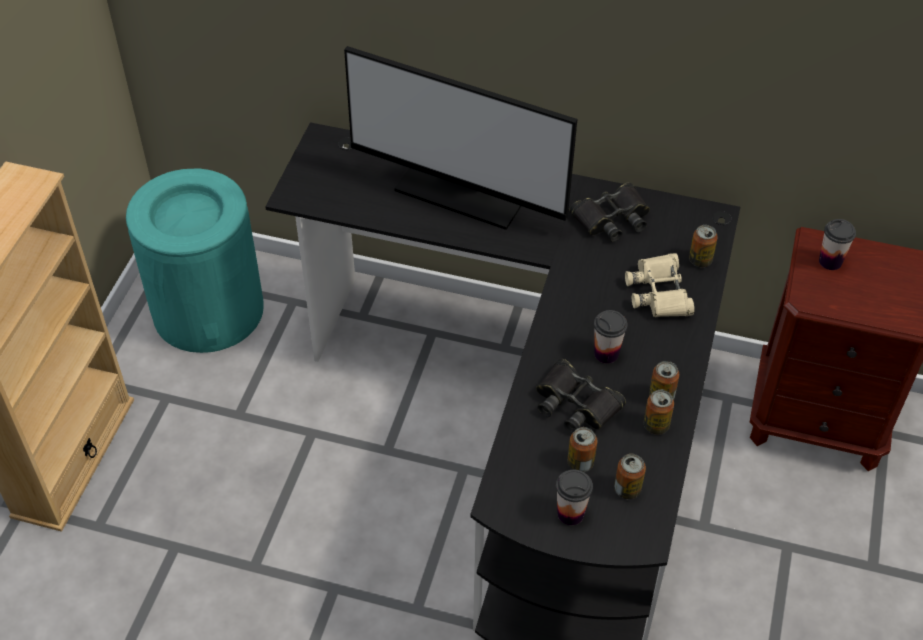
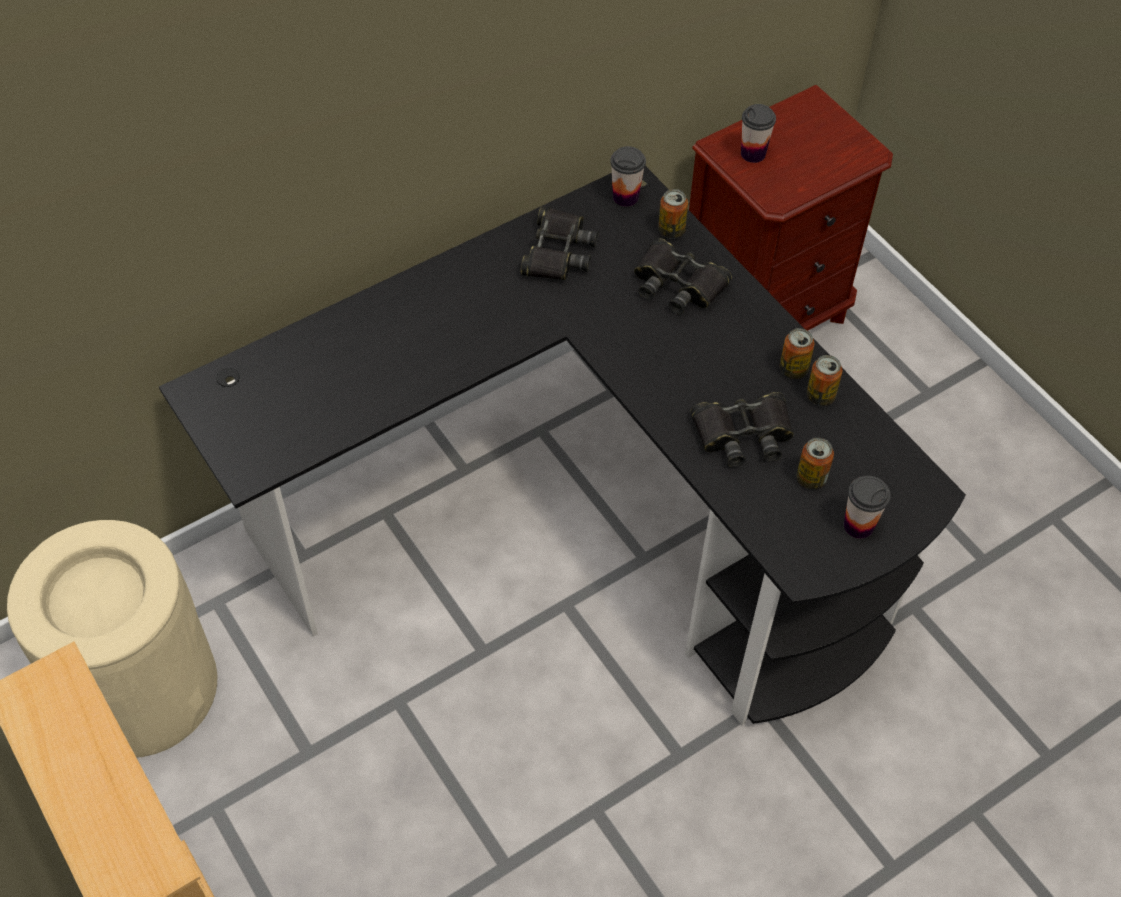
camera: 50 degrees left, 5 degrees up
(209, 310) = (142, 686): turquoise trash can -> beige trash can
(464, 189) = (399, 329): monitor -> none
(606, 354) = (709, 371): cup -> cup (625, 197)
(627, 489) = (869, 466): can -> none
(659, 292) = (678, 284): beige binoculars -> black binoculars

